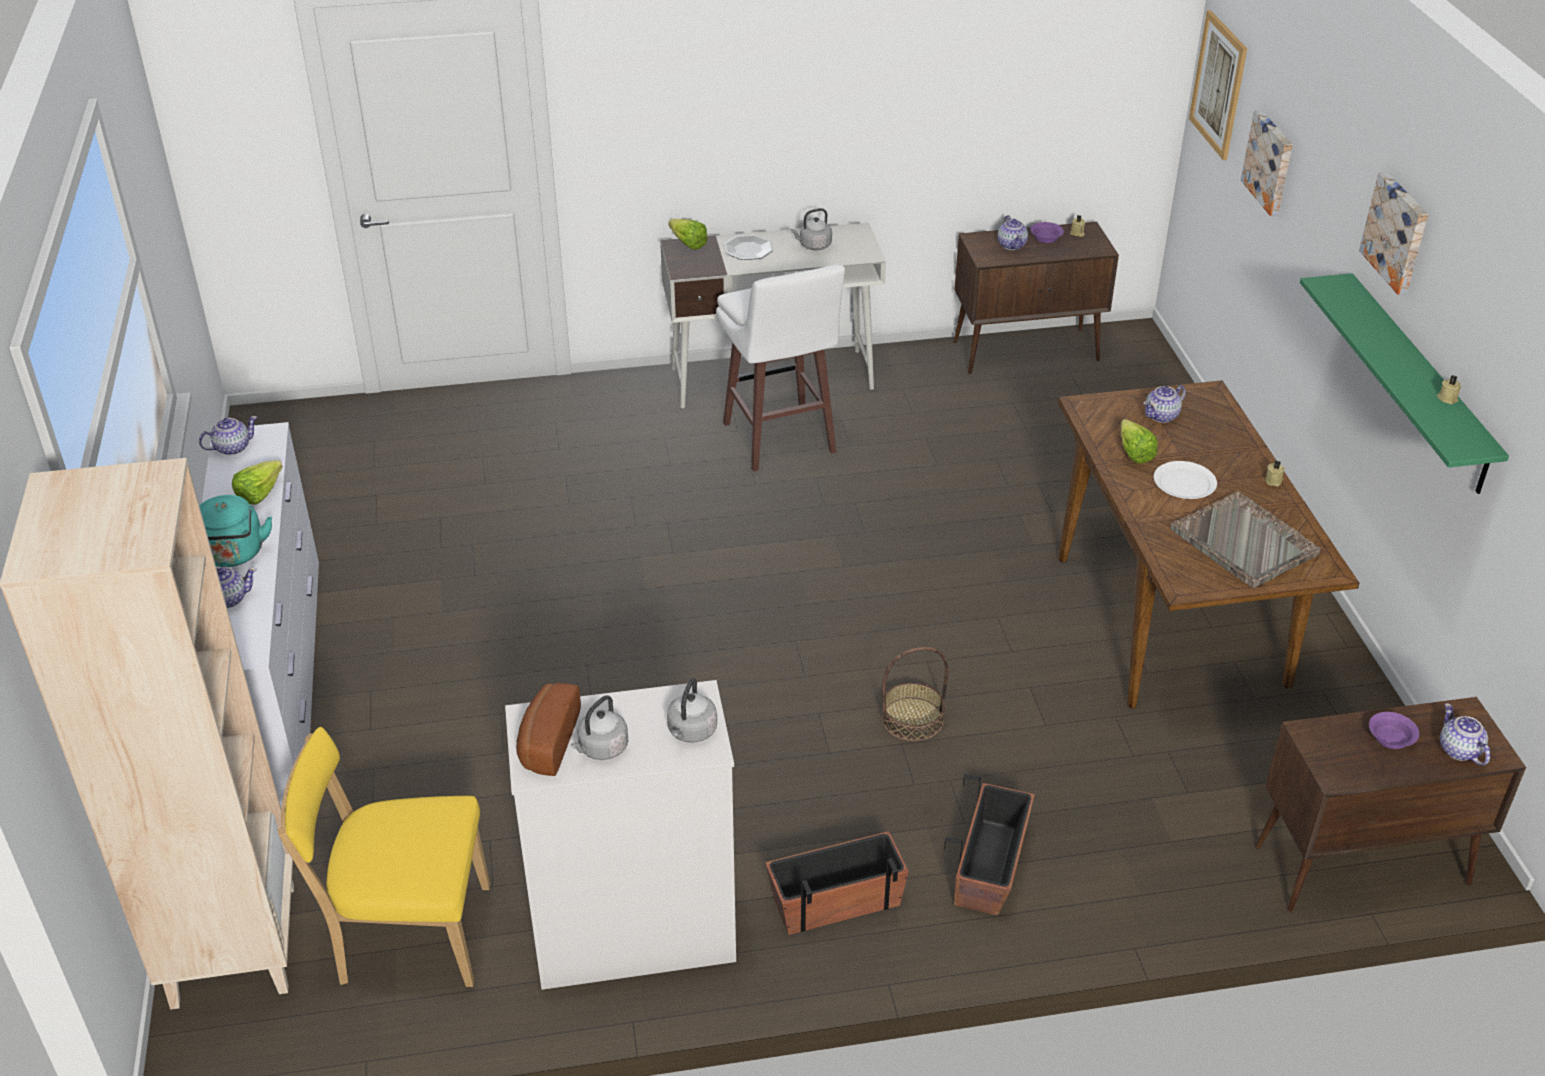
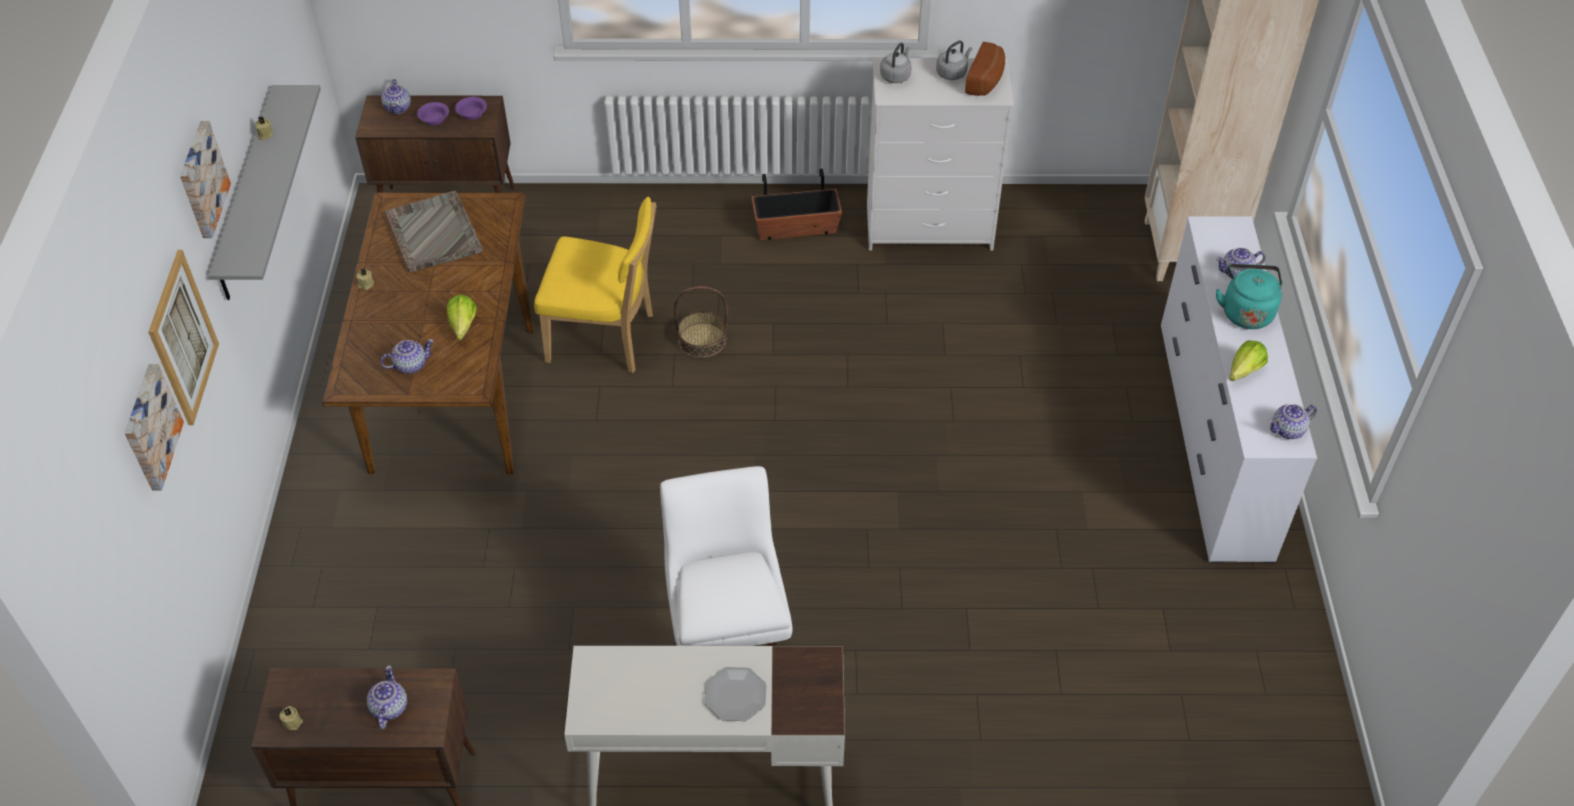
camera: 170 degrees left, 10 degrees up
(407, 934) = (1075, 243): yellow chair -> yellow chair (606, 339)
(686, 242) = (811, 722): lettuce -> none
(813, 246) = (652, 690): grey kettle -> none
(989, 867) = (689, 235): planter -> none
(1046, 239) = (338, 715): purple bowl -> purple bowl (471, 113)
(1184, 483) = (441, 291): white plate -> none
(1218, 85) = (94, 556): picture -> picture (183, 338)
(1417, 383) = (248, 194): green shelf -> grey shelf

